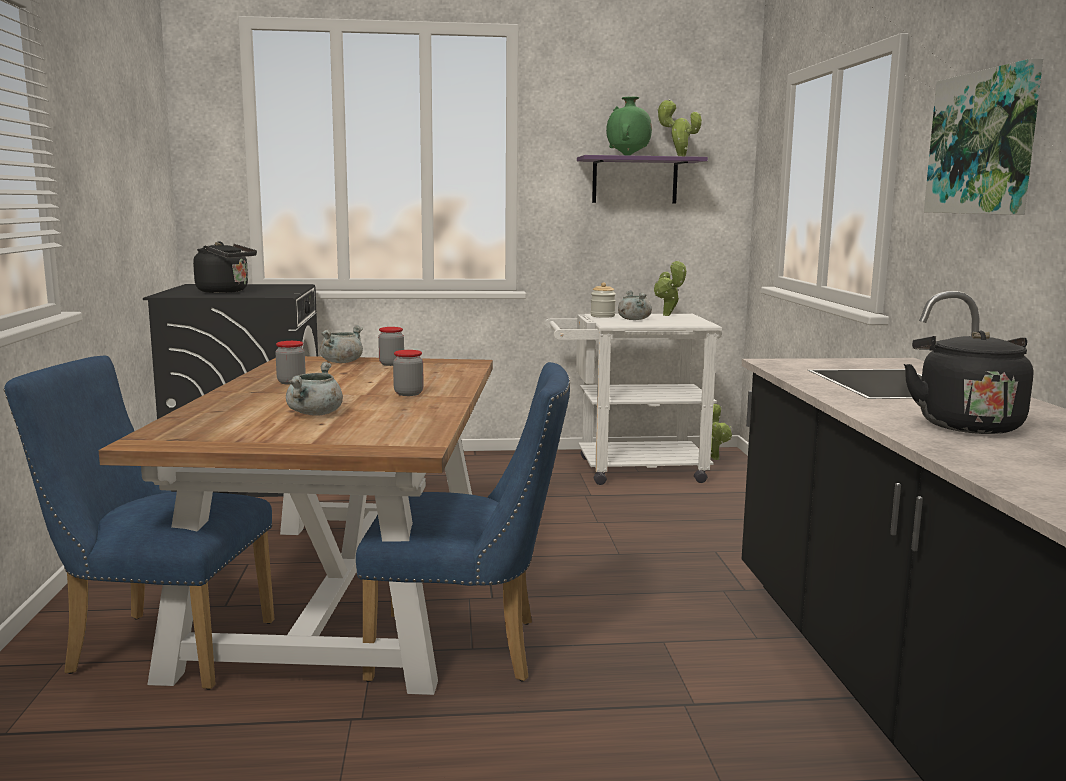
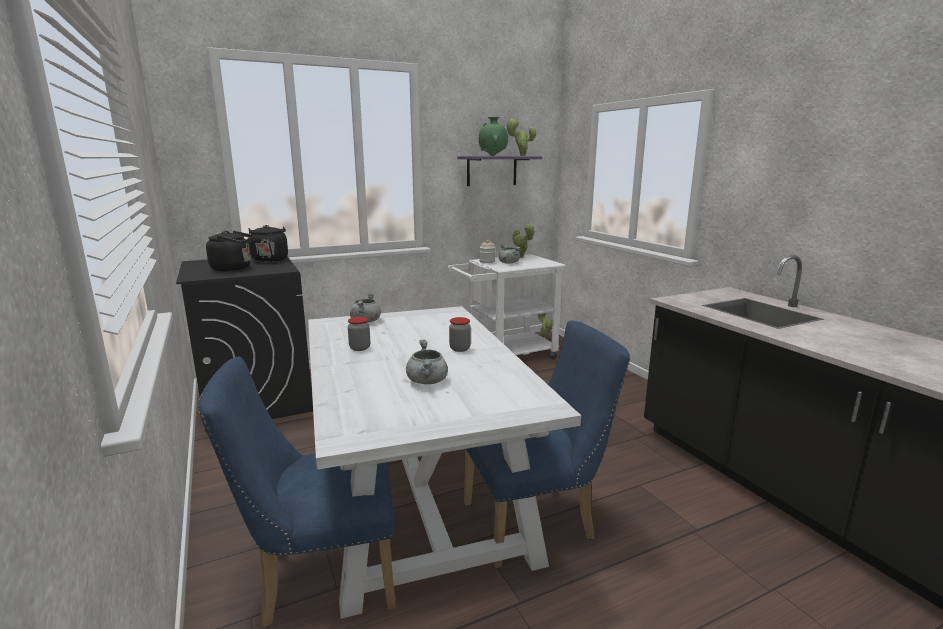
camera: 20 degrees left, 5 degrees up
(345, 594) = (416, 492): brown dining table -> white dining table
(391, 364) = (403, 319): jar -> none
(965, 424) = (865, 346): black kettle -> black kettle (269, 260)
(984, 143) = (793, 164): picture -> none

